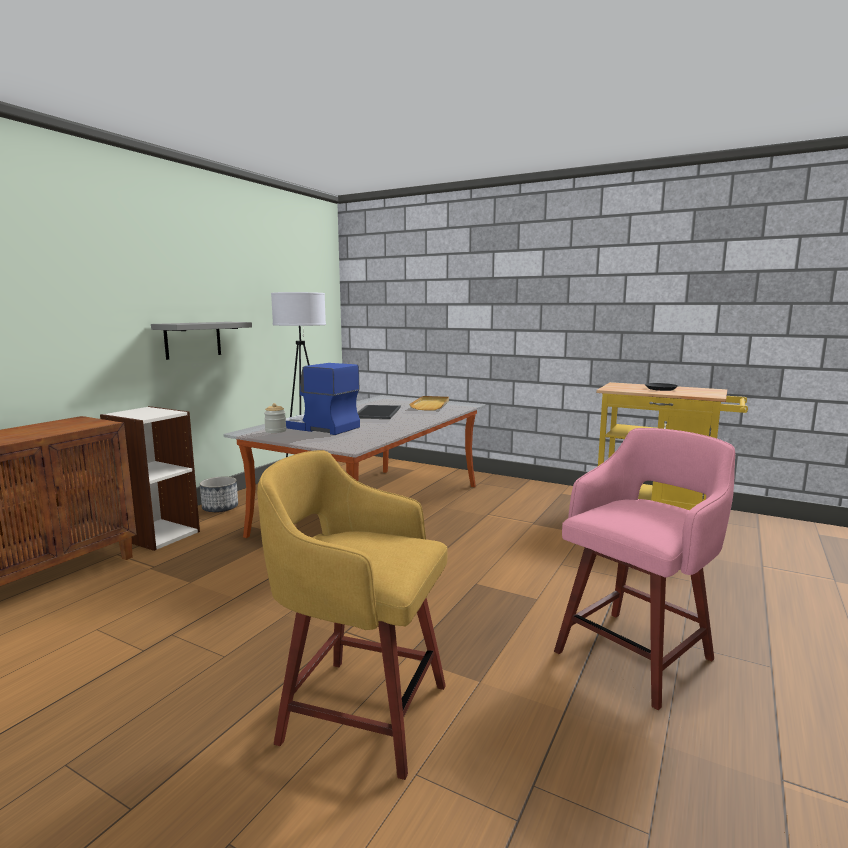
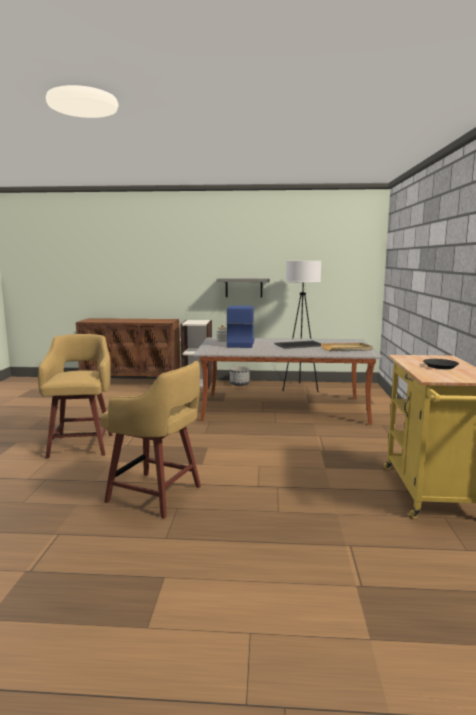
camera: 65 degrees right, 0 degrees up
(637, 653) = (156, 495): pink stool -> yellow stool

